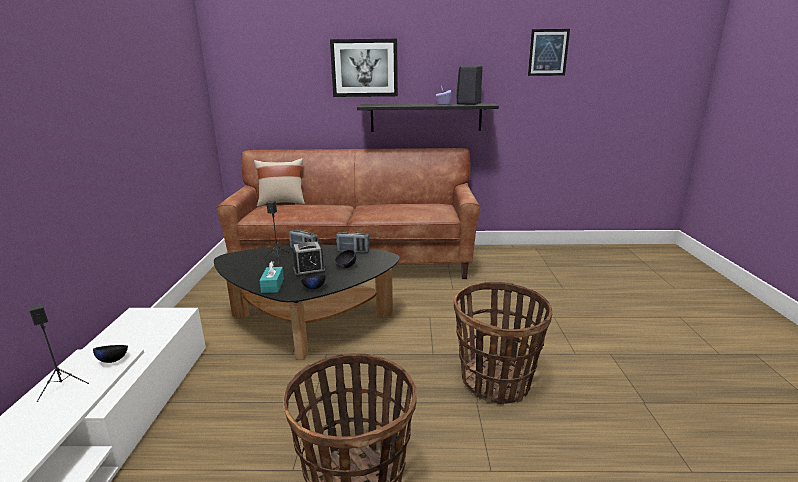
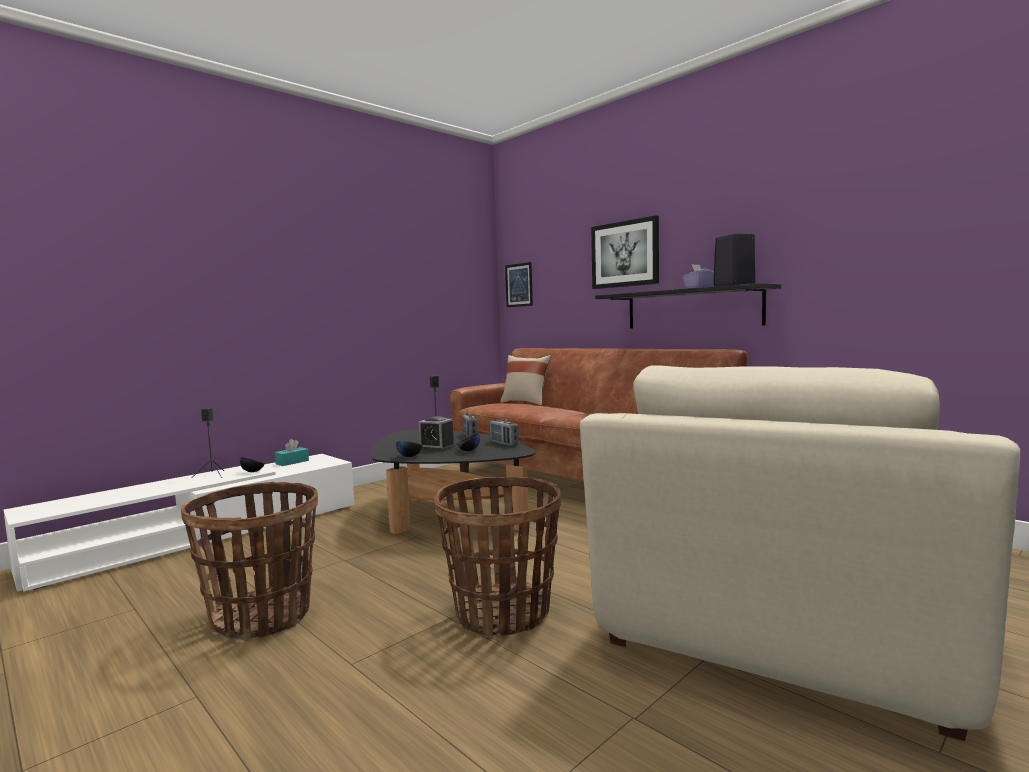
camera: 45 degrees right, 15 degrees down
(272, 285) = (390, 449): turquoise tissue box -> turquoise tissue box (292, 462)
(548, 52) = (868, 201): picture -> picture (519, 285)
(605, 324) = (779, 629): none -> beige armchair

